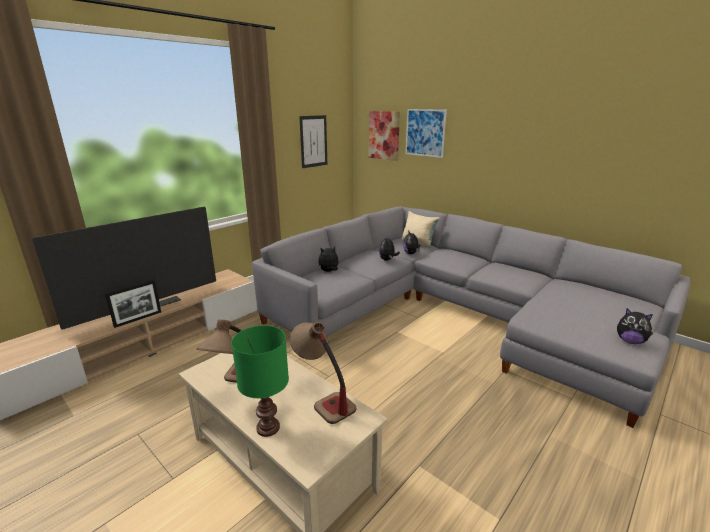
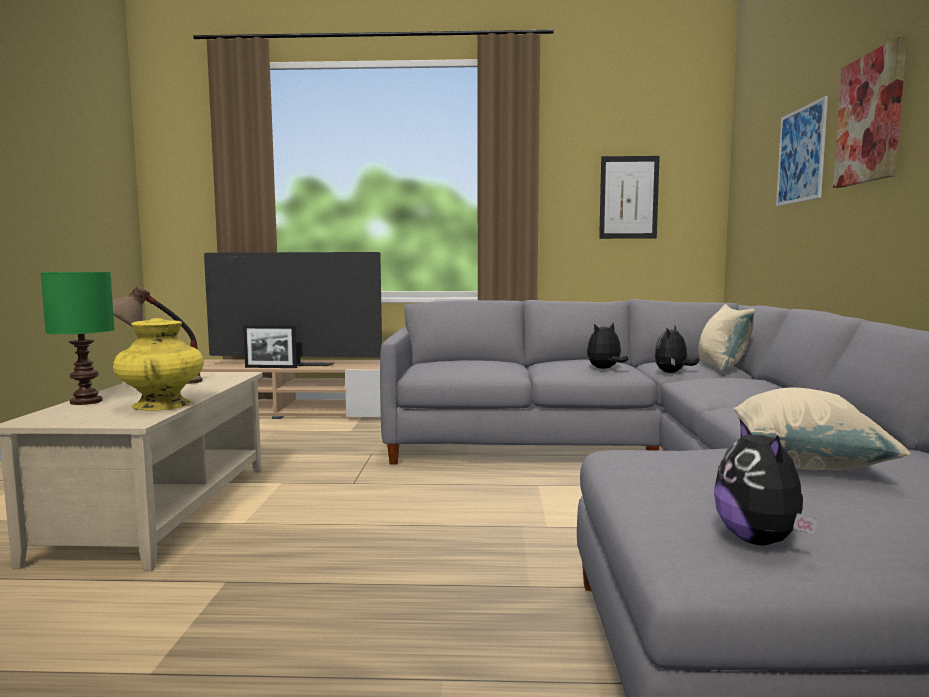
camera: 50 degrees right, 15 degrees down
(323, 398) = (162, 404): table lamp -> yellow vase
(329, 271) = (489, 362): plush toy -> none
(384, 135) = (757, 180): picture -> picture (870, 118)
(575, 302) = (806, 464): none -> beige pillow

